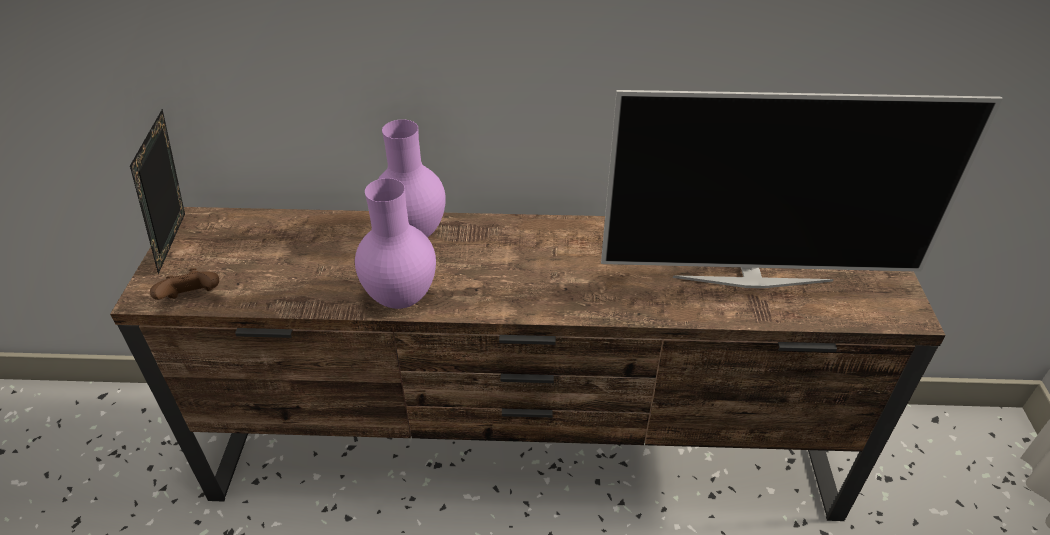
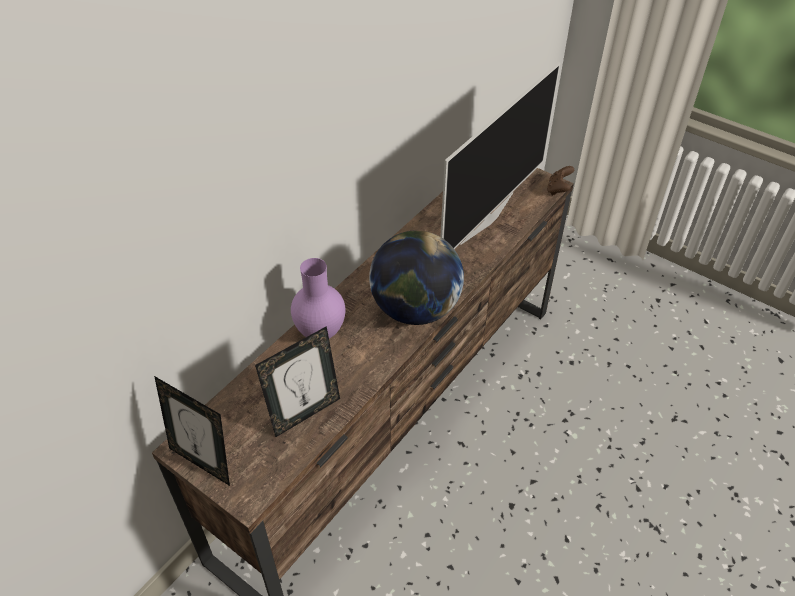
camera: 55 degrees left, 5 degrees up
(193, 299) = (277, 473): brown game controller -> brown game controller (558, 190)
(288, 279) = (305, 413): none -> picture frame
(400, 300) = (376, 365): purple vase -> none
(519, 290) = (415, 309): none -> globe

